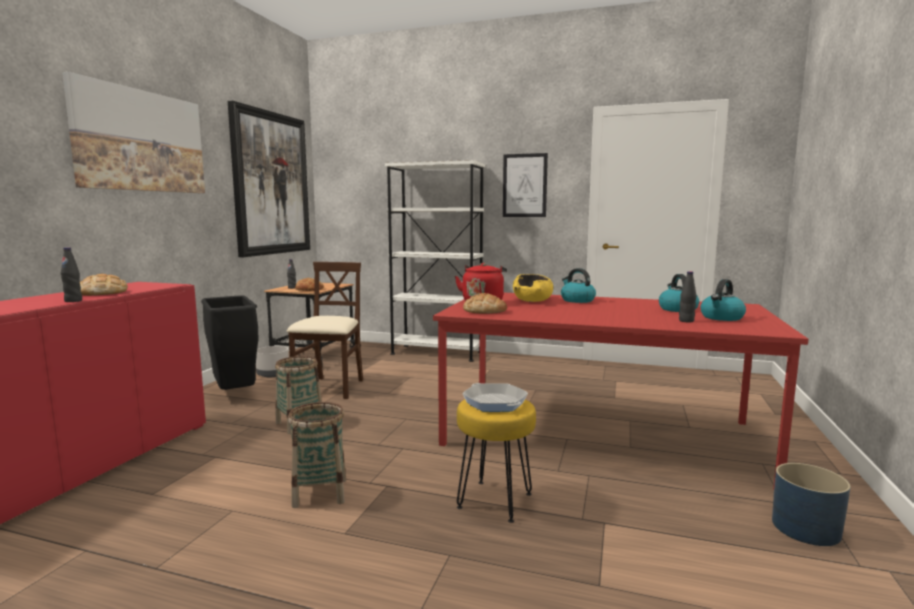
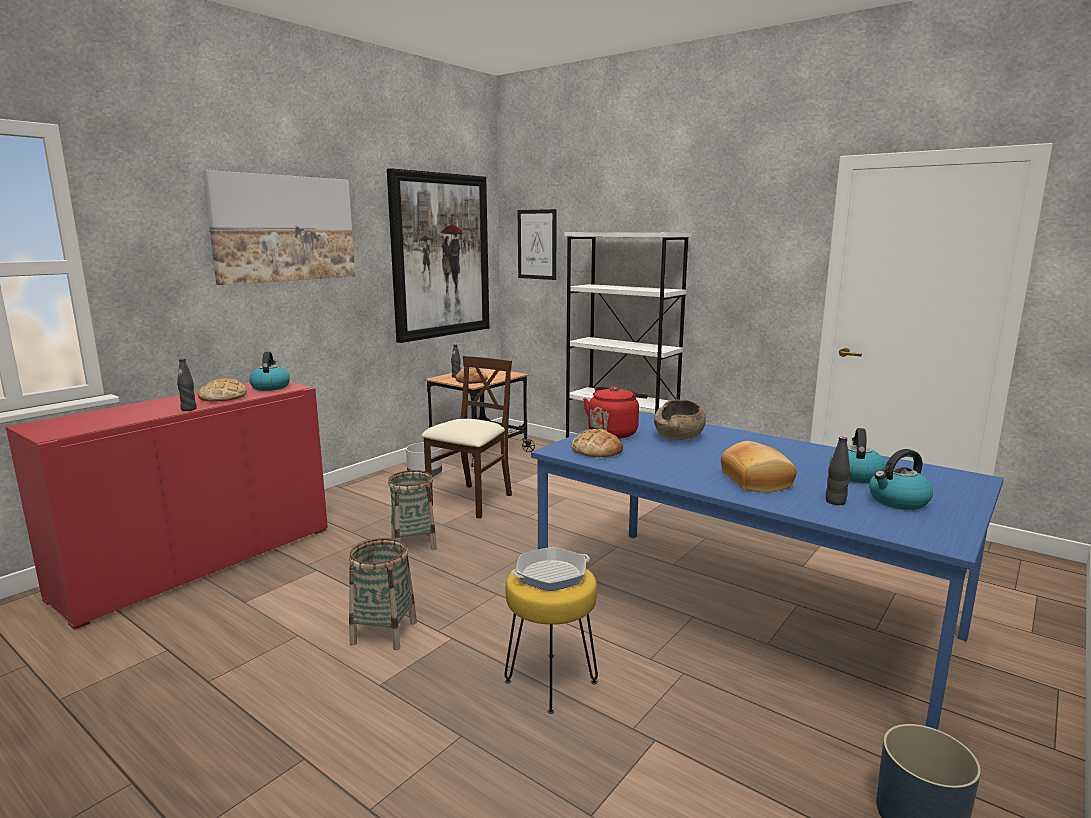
camera: 20 degrees right, 5 degrees up
(236, 394) = (375, 496): black trash can -> none
(495, 402) = (551, 574): frying pan -> frying pan turned 75 degrees clockwise
(524, 185) = (740, 262): picture -> picture (537, 244)
(532, 300) = (679, 436): yellow bowl -> brown bowl
(577, 300) = (737, 442): kettle -> kettle (270, 387)
(600, 433) = (743, 616): red dining table -> blue dining table
(622, 316) = (757, 481): none -> bread

